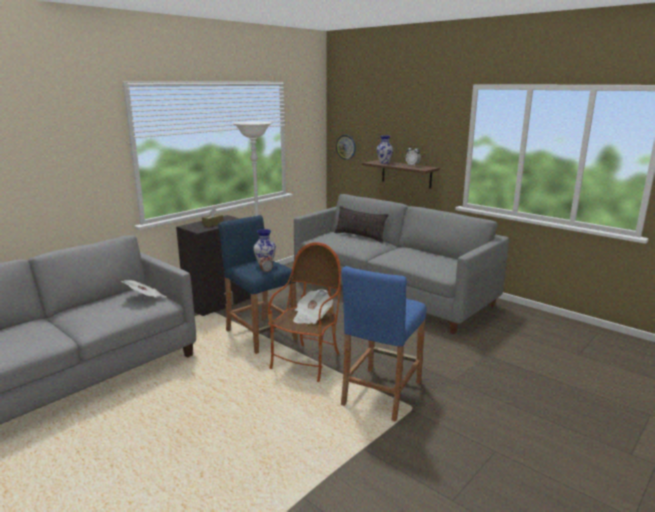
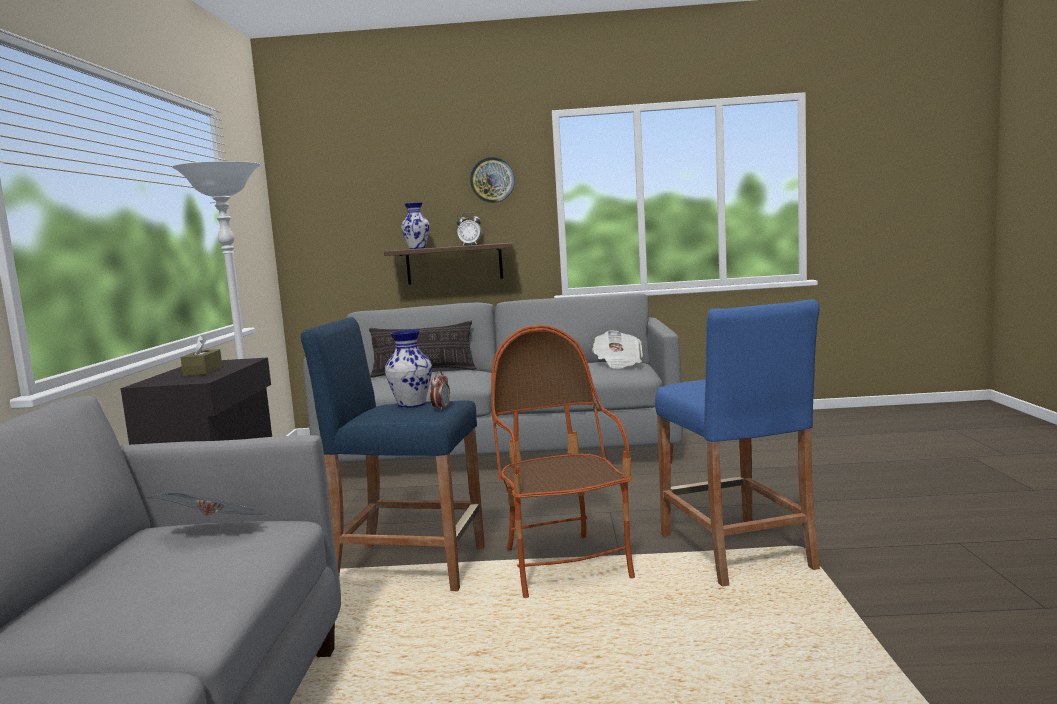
camera: 40 degrees left, 10 degrees down
(311, 317) = (562, 467): newspaper -> newspaper (618, 364)
(346, 147) = (322, 238): wall clock -> wall clock (492, 180)

